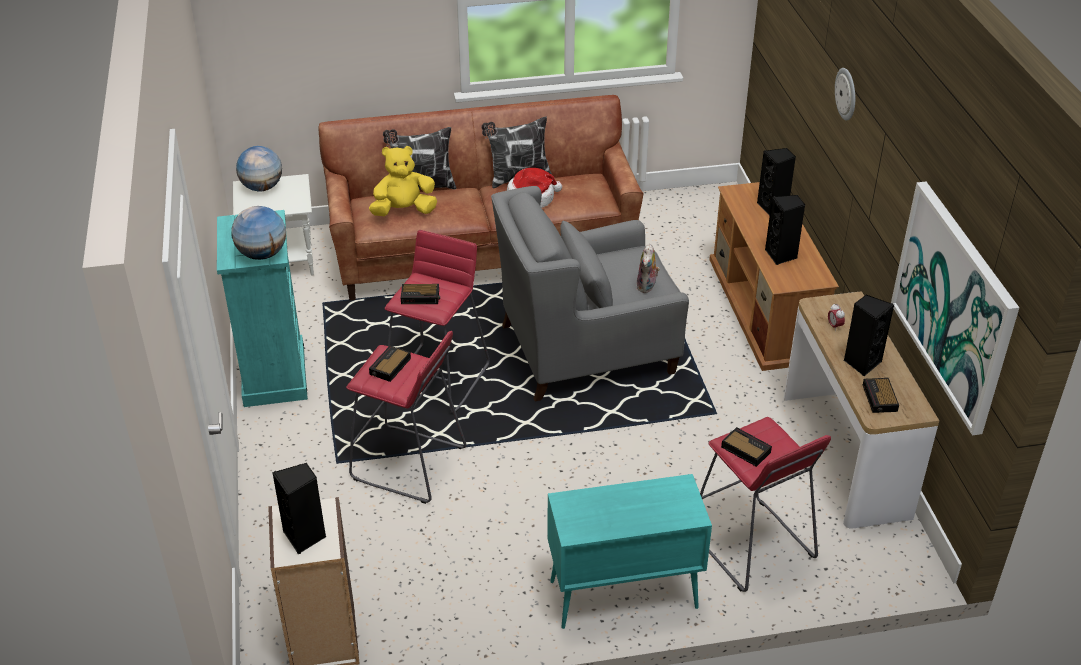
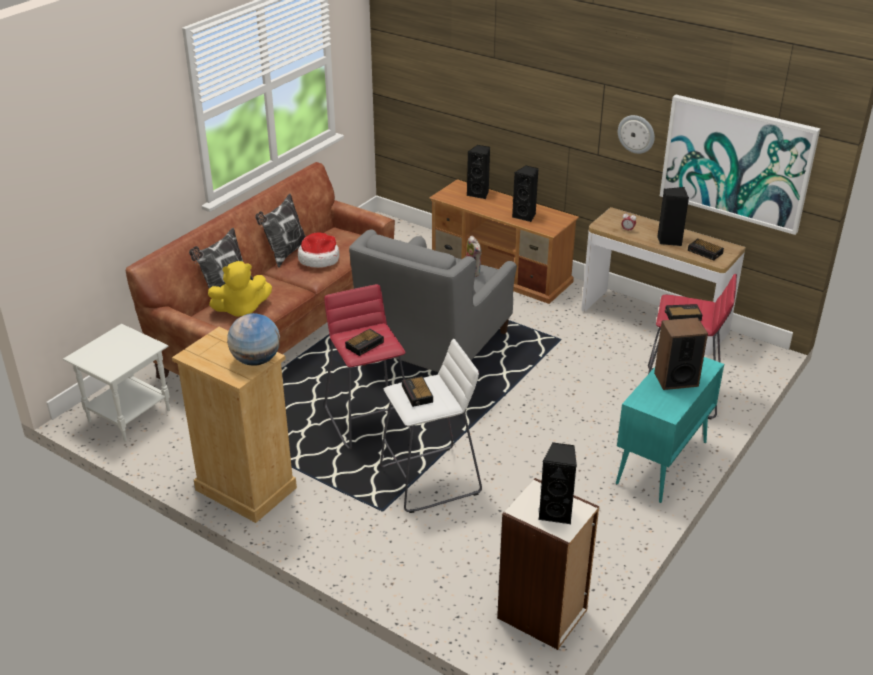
camera: 45 degrees left, 5 degrees down
(262, 187) = (98, 349): globe -> none
(274, 375) = (245, 489): turquoise dresser -> beige dresser
(404, 211) = (241, 309): yellow plush toy -> yellow plush toy turned 135 degrees counterclockwise
(409, 464) = (431, 480): red stool -> white stool
(636, 506) = (676, 379): none -> speaker
(846, 94) = (541, 76): wall clock -> wall clock (636, 134)

